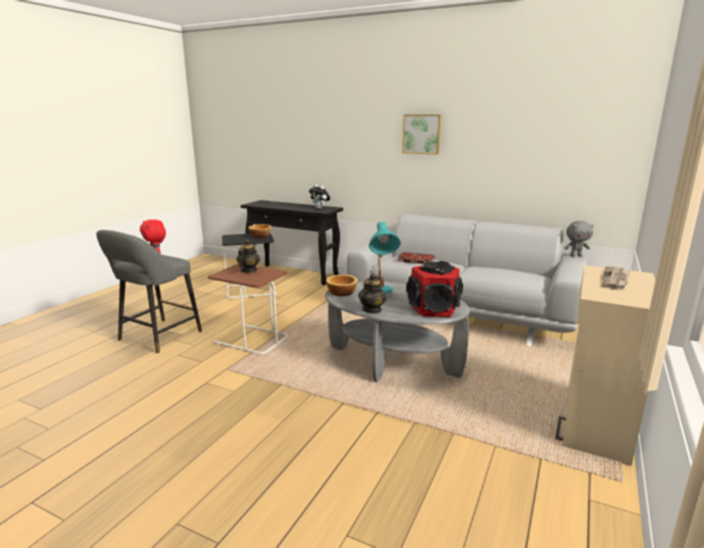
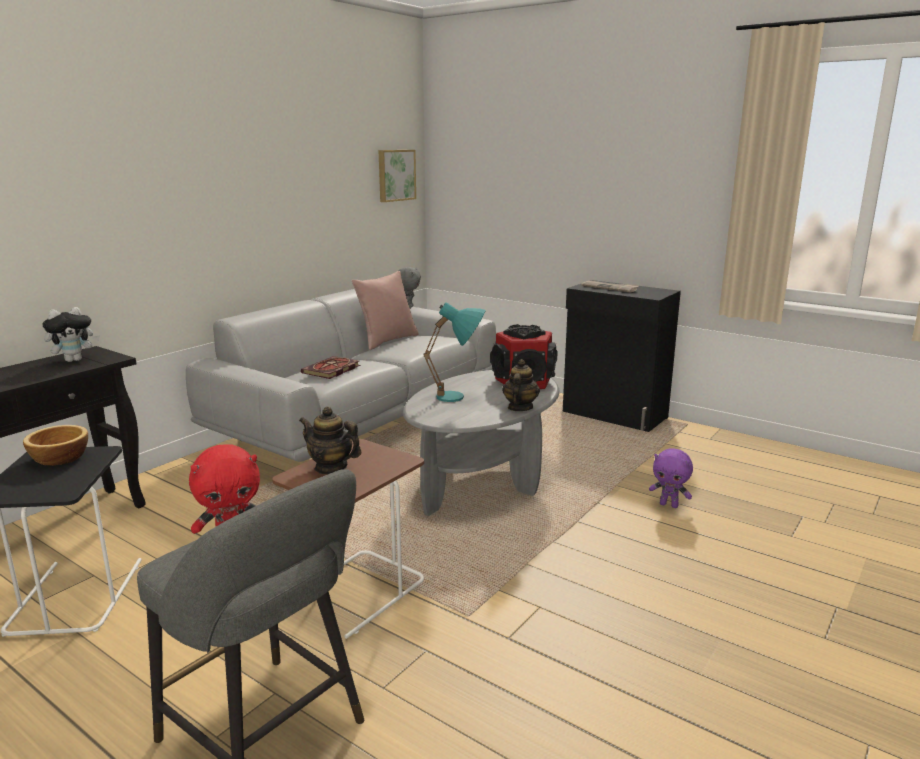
camera: 80 degrees left, 0 degrees up
(341, 292) = (449, 419): bowl -> none
(372, 309) = (519, 408): teapot -> teapot turned 105 degrees counterclockwise
(386, 451) = (669, 505): none -> purple plush toy
(422, 134) = (214, 182): picture -> picture (395, 175)
(511, 268) = (387, 341): none -> pink pillow
(593, 424) = (614, 415): beige cabinet -> black cabinet

